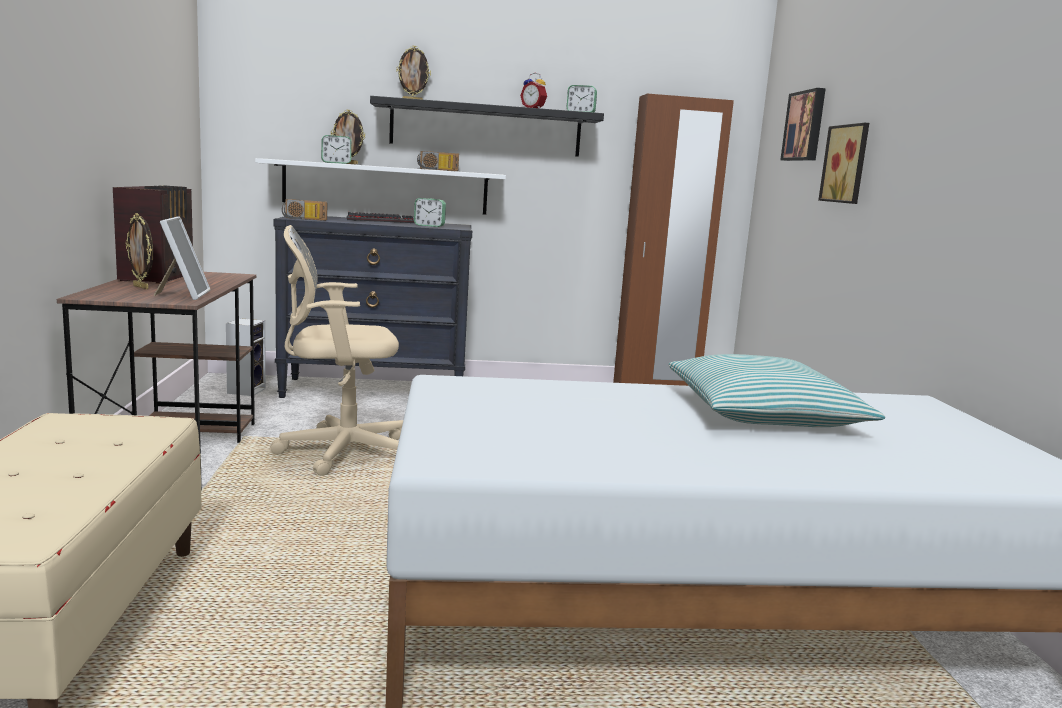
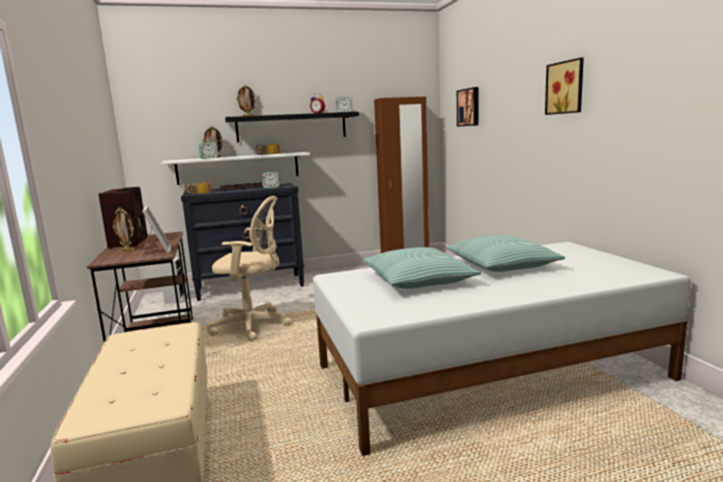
camera: 10 degrees left, 0 degrees up
(340, 452) = (253, 325): beige office chair -> beige office chair turned 150 degrees counterclockwise
(585, 412) = (418, 280): none -> pillow
(847, 164) = (499, 126): picture -> picture (566, 87)

